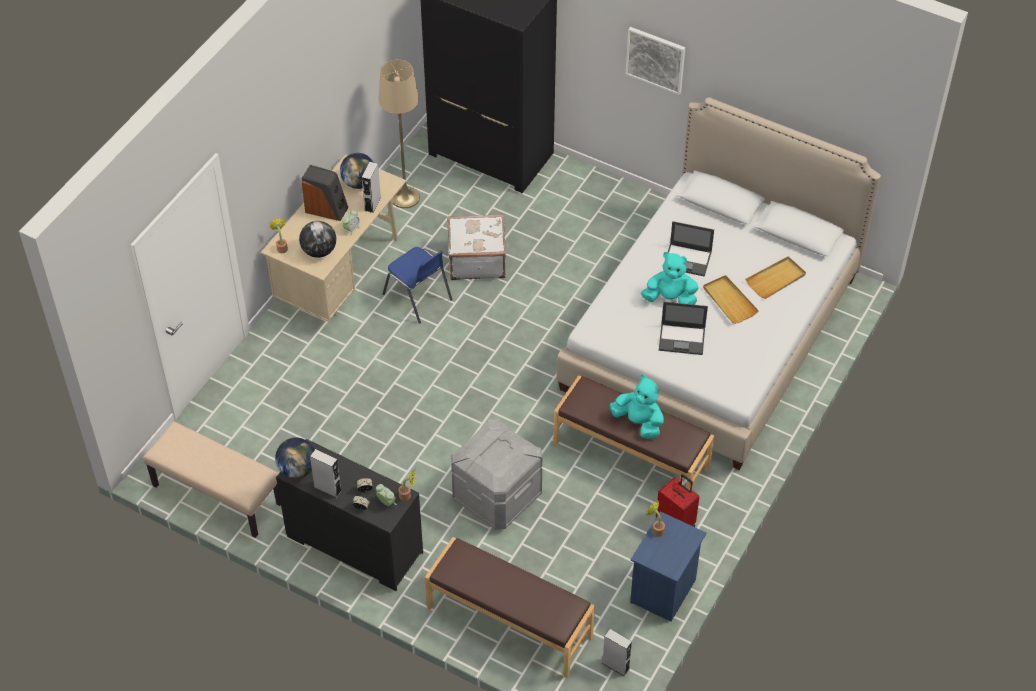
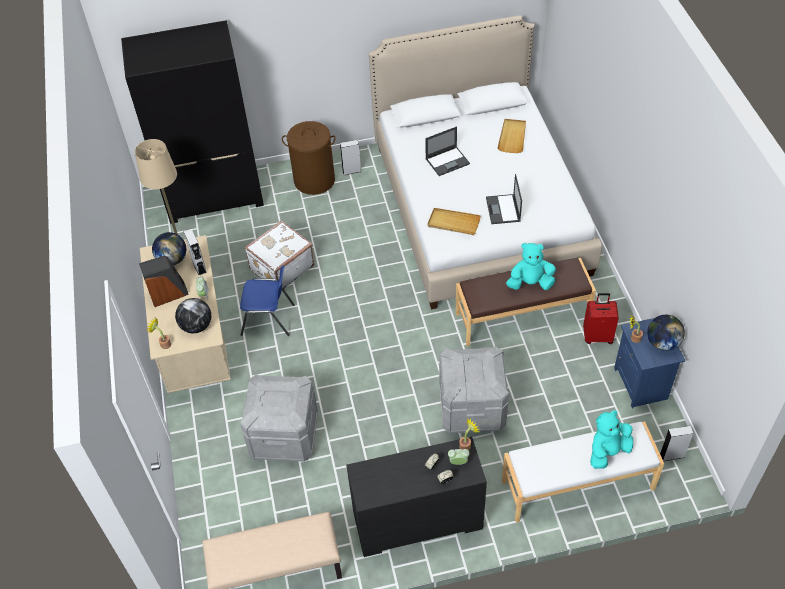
camera: 40 degrees left, 0 degrees up
(297, 469) = (366, 492): globe -> globe (662, 343)
(328, 400) = (284, 436): none -> grey storage box
(328, 489) = (405, 487): grey speaker -> grey speaker (351, 171)
(509, 623) = (578, 485): brown bench -> white bench
(591, 200) = (314, 180): none -> brown laundry basket
(655, 59) = (326, 34): picture -> none
(670, 298) = (466, 191): turquoise plush toy -> turquoise plush toy (607, 451)
(682, 339) = (503, 210): laptop -> laptop turned 120 degrees clockwise
(729, 301) = (502, 168): beige tray -> beige tray (453, 223)

